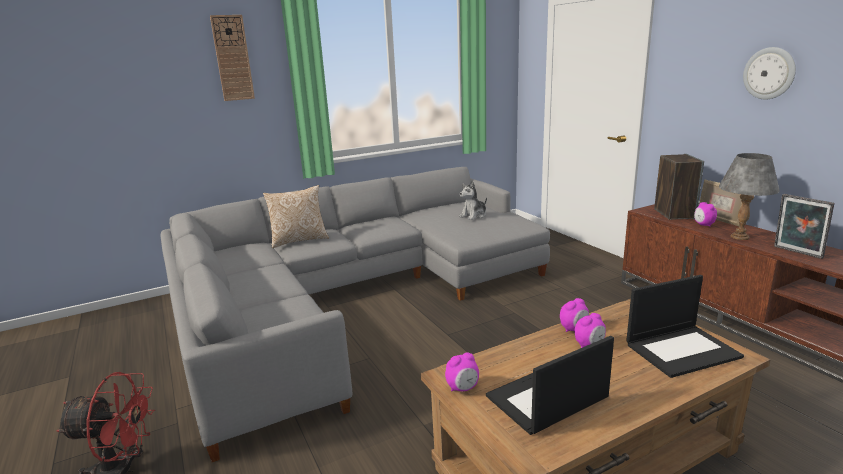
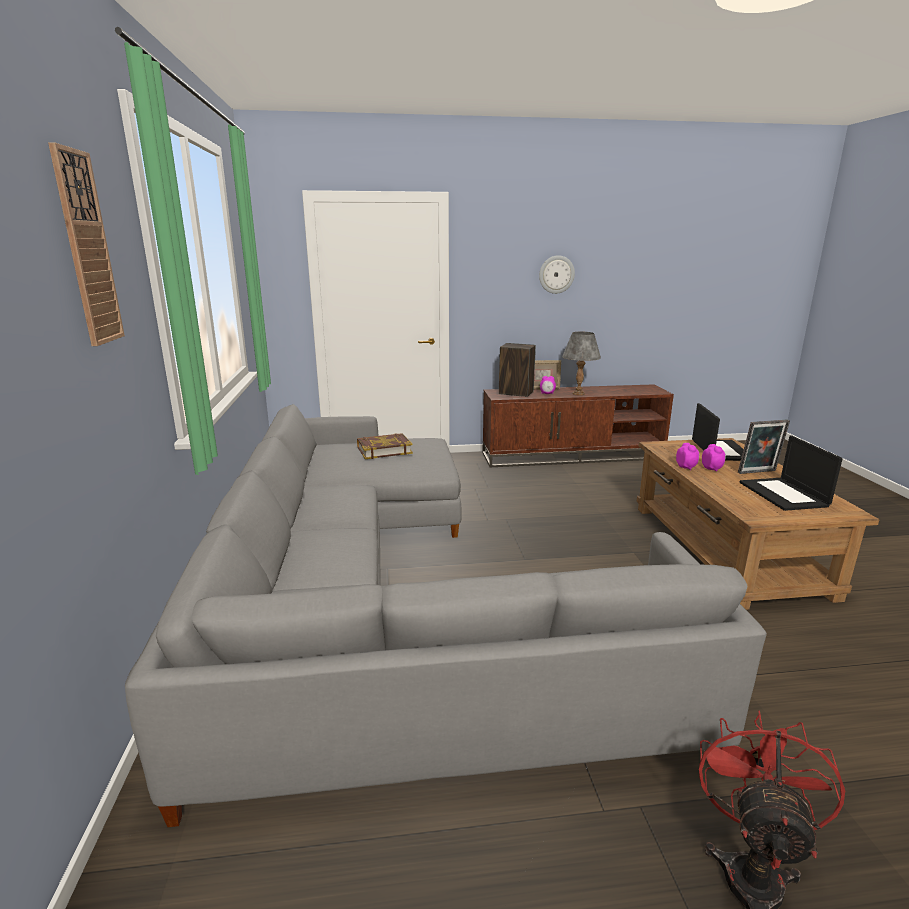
camera: 70 degrees left, 0 degrees up
(299, 240) = (319, 557): pillow -> none
(462, 388) = (774, 516): alarm clock -> none
(474, 215) = (384, 450): plush toy -> book
(796, 252) = (614, 392): picture frame -> picture frame (758, 472)

